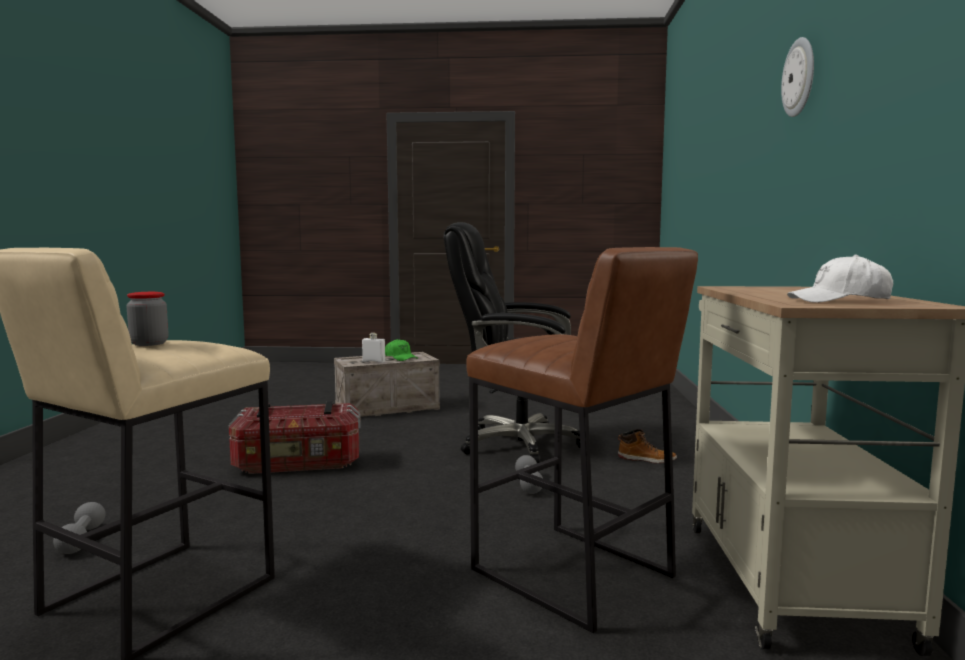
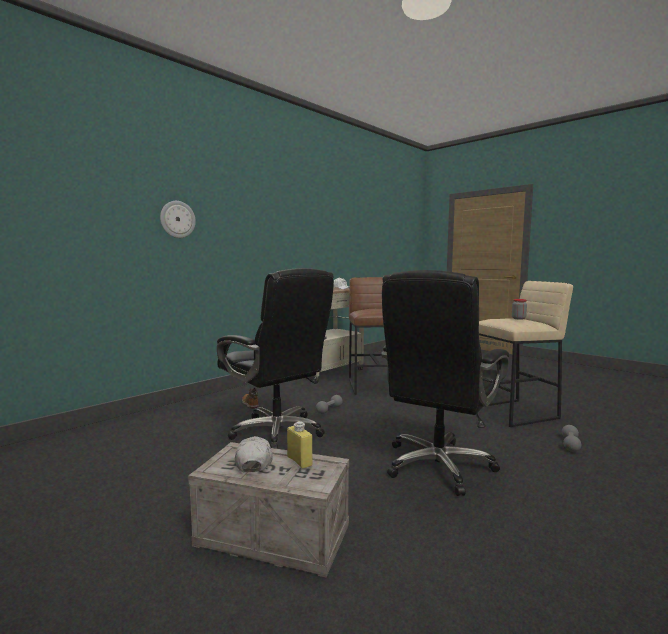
camera: 140 degrees left, 0 degrees up
(298, 464) = (438, 464): storage box -> black office chair
(373, 361) = (299, 461): white bottle -> yellow bottle
(400, 358) = (254, 461): green cap -> white cap
(799, 77) = (241, 205): wall clock -> wall clock (177, 219)

